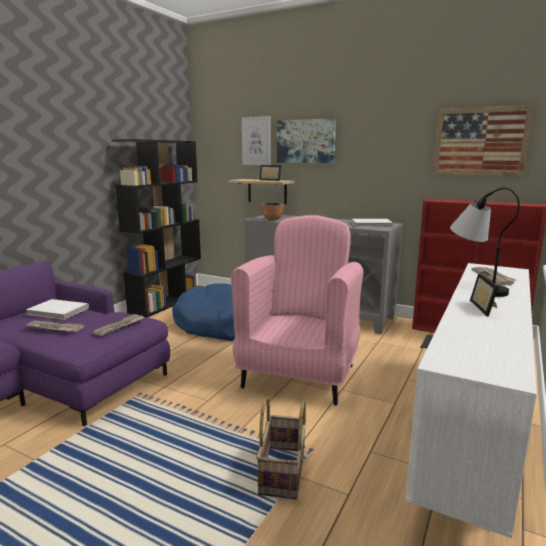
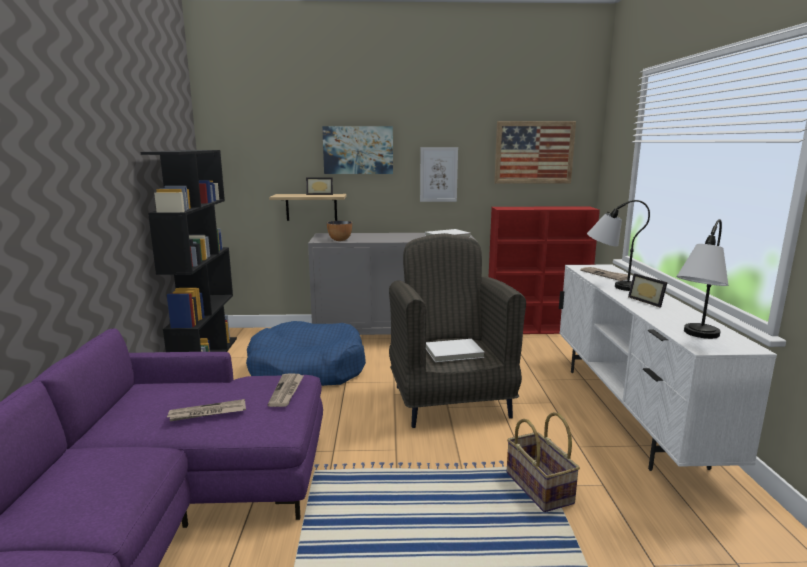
camera: 30 degrees left, 0 degrees up
(57, 311) = (173, 393): white book -> white book (454, 353)
(256, 141) = (294, 149): picture -> picture (438, 174)
(299, 375) = (450, 401): pink armchair -> grey armchair
(456, 353) = (695, 338): none -> table lamp

